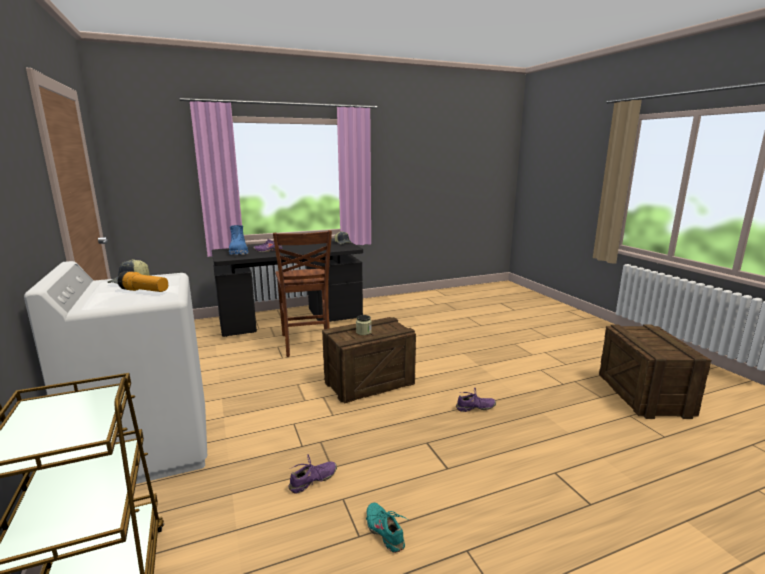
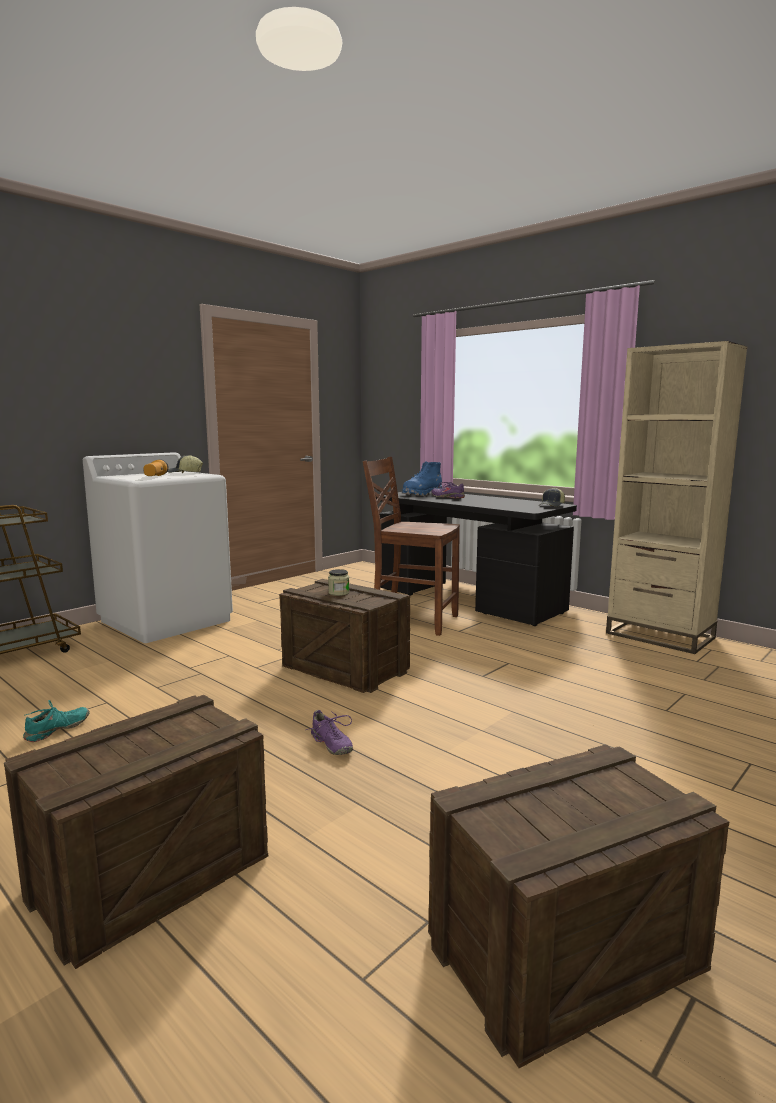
camera: 65 degrees right, 5 degrees down
(306, 344) = (412, 621): brown chair -> brown chair turned 60 degrees clockwise
(313, 481) = (132, 684): purple shoe -> none
(401, 300) = (659, 636): none -> beige bookcase
(600, 488) = (149, 875): none -> crate

